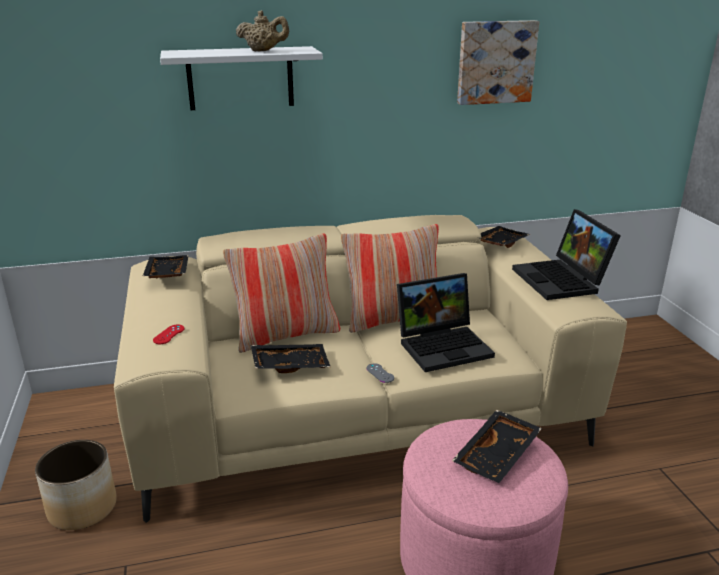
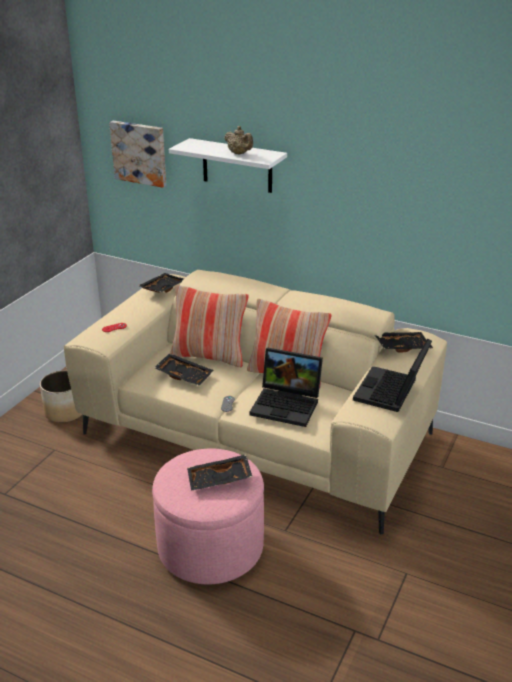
camera: 40 degrees right, 5 degrees up
(495, 62) = (437, 192): picture -> picture (140, 153)

